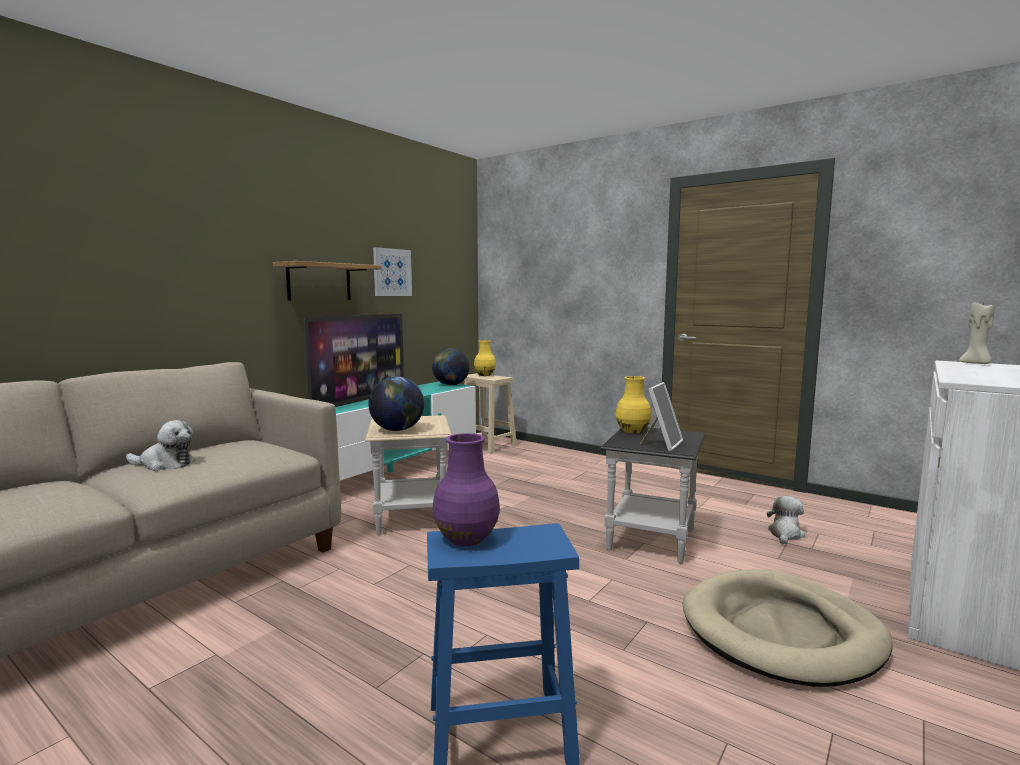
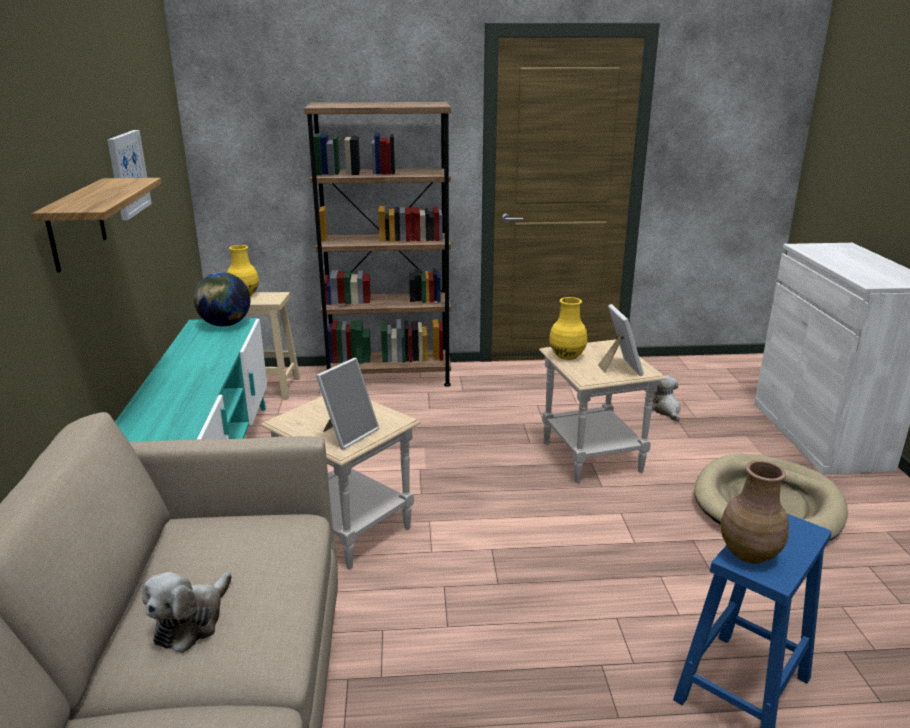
camera: 40 degrees left, 15 degrees up
(164, 464) = (191, 621): plush toy -> plush toy turned 150 degrees clockwise
(359, 401) = (172, 394): television -> none
(397, 430) = (348, 434): globe -> picture frame
(467, 539) = (750, 553): purple vase -> brown vase
(574, 457) = (389, 376): none -> brown bookcase
(651, 539) = (591, 456): black side table -> beige side table
(976, 364) = (816, 247): beige candle -> none

